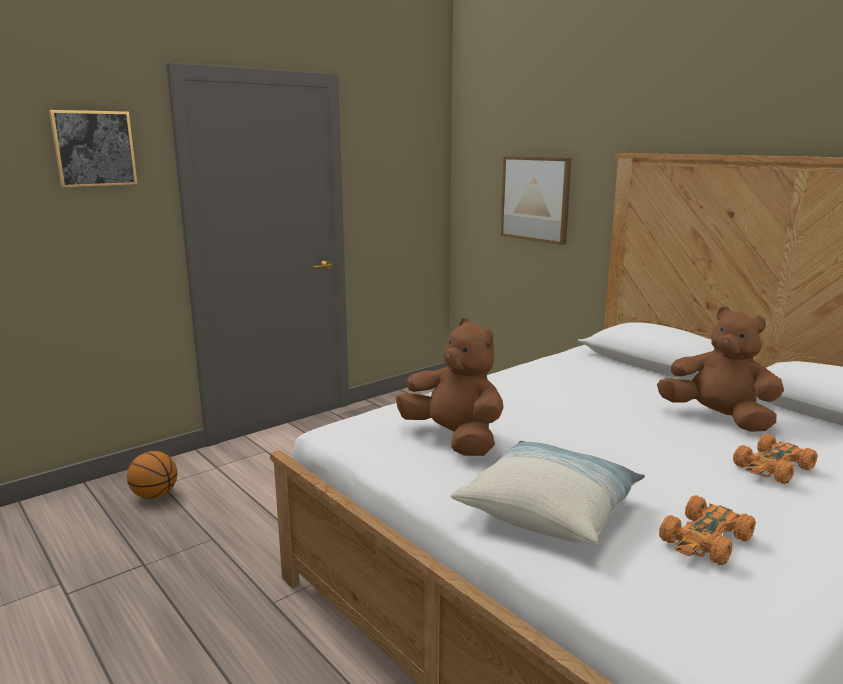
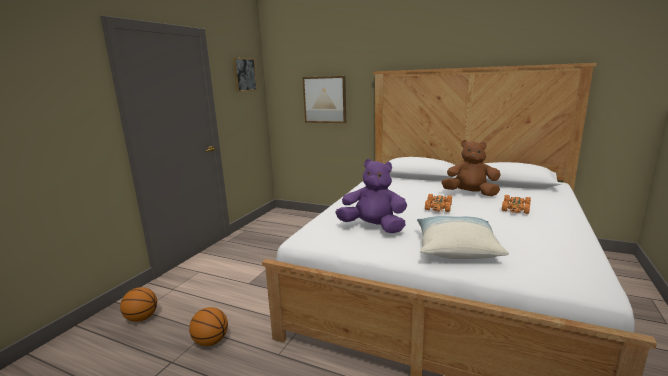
camera: 25 degrees left, 0 degrees up
(94, 148) = (57, 77): picture -> picture (244, 74)
(207, 553) = (211, 341): none -> basketball
(454, 439) = (373, 227): brown plush toy -> purple plush toy
(705, 541) = (530, 243): orange toy car -> orange toy car (438, 207)

